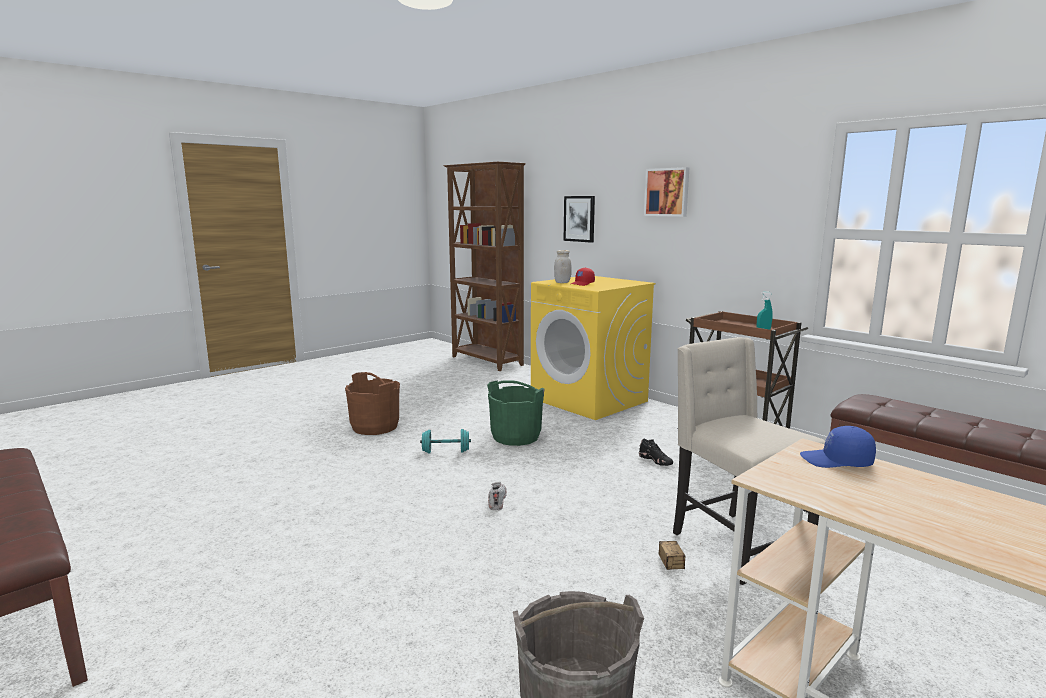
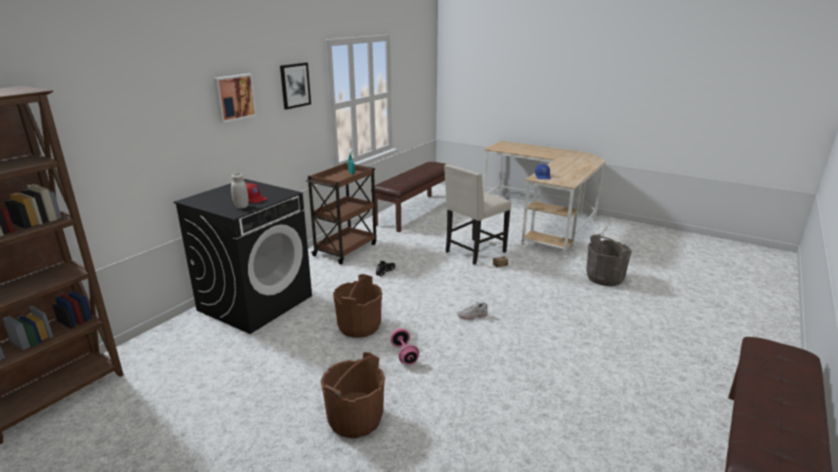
camera: 105 degrees left, 10 degrees up
(446, 452) = (404, 354): turquoise dumbbell -> pink dumbbell
(516, 436) = (359, 326): green bucket -> brown bucket
(579, 218) = (138, 144): picture -> picture (295, 85)
(589, 400) = (256, 302): yellow washing machine -> black washing machine

